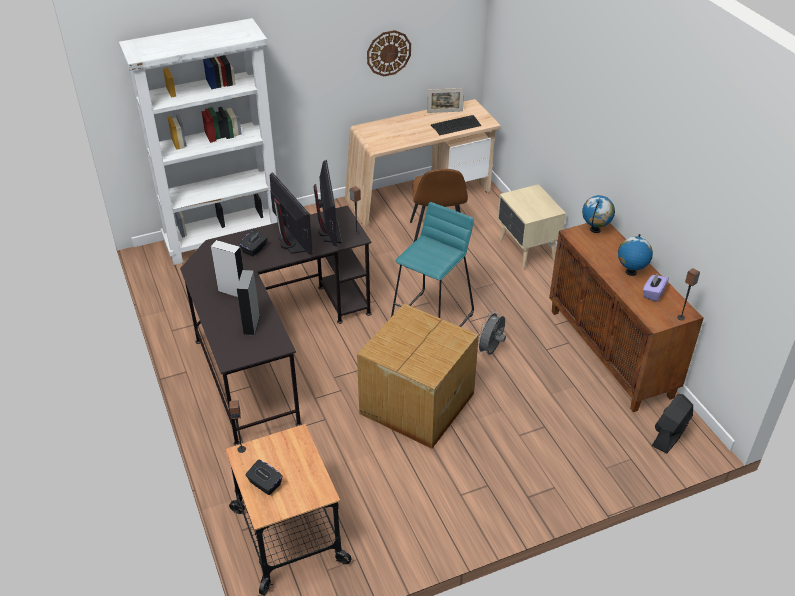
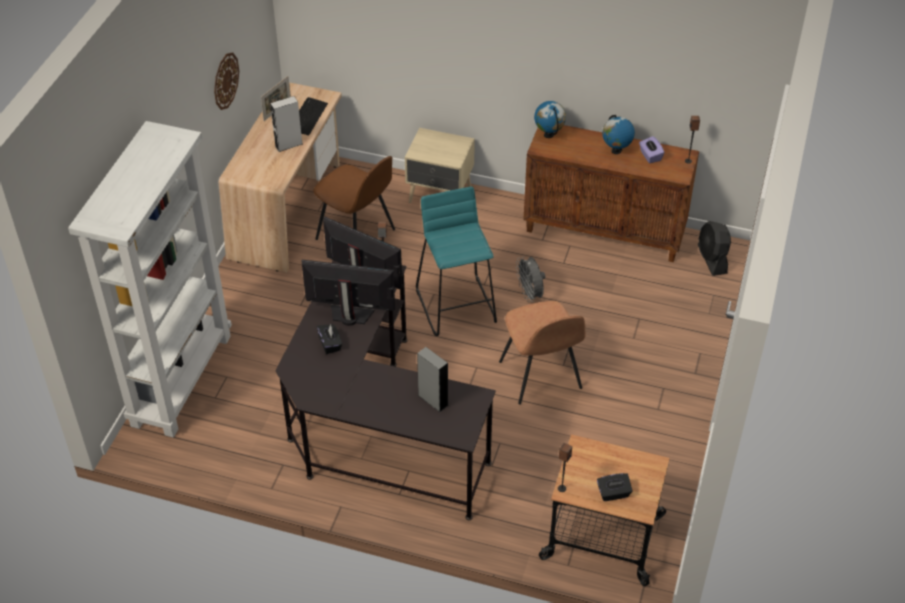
camera: 50 degrees left, 5 degrees up
(232, 291) = (373, 389): grey speaker -> grey speaker (288, 145)
(415, 404) = (540, 377): cardboard box -> brown chair

